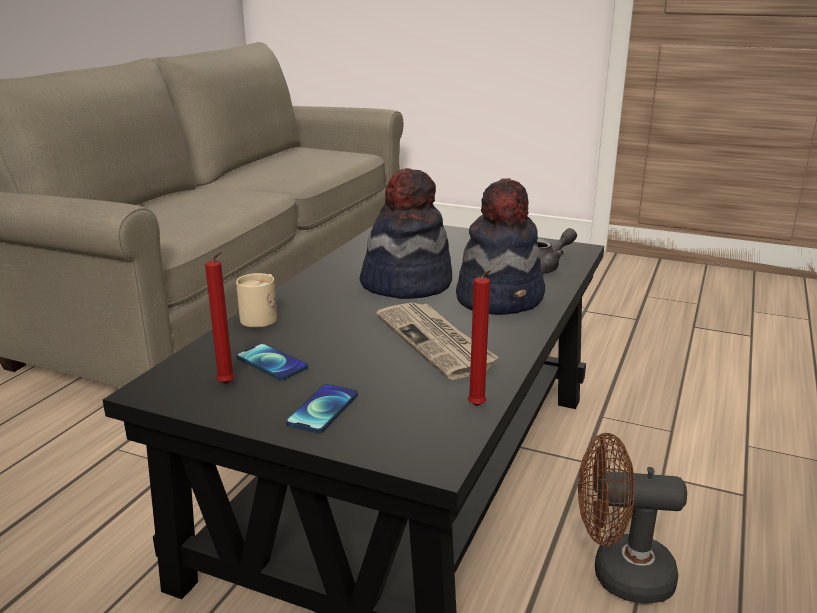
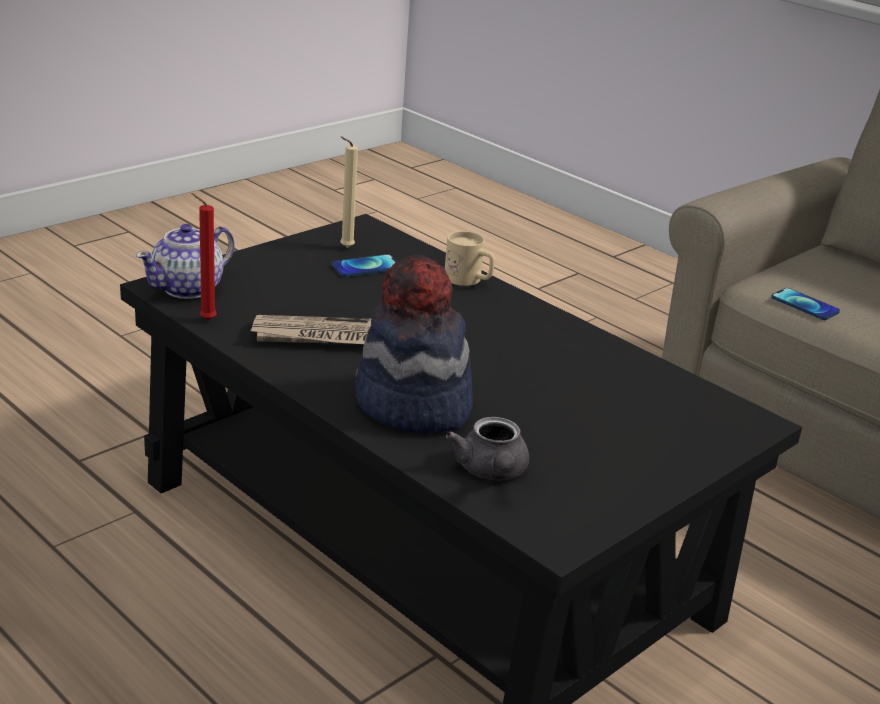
camera: 110 degrees right, 5 degrees up
(228, 385) = (344, 248): red candle -> beige candle
(323, 409) = (270, 269): phone -> phone (804, 305)
(406, 284) = (502, 365): hat -> none
(420, 440) = (189, 288): none -> teapot
(619, 574) = (167, 627): brown fan -> none

